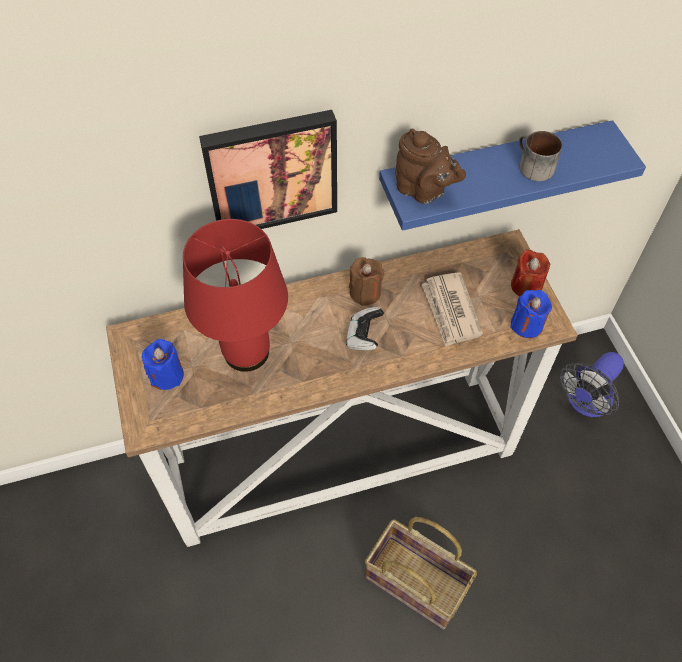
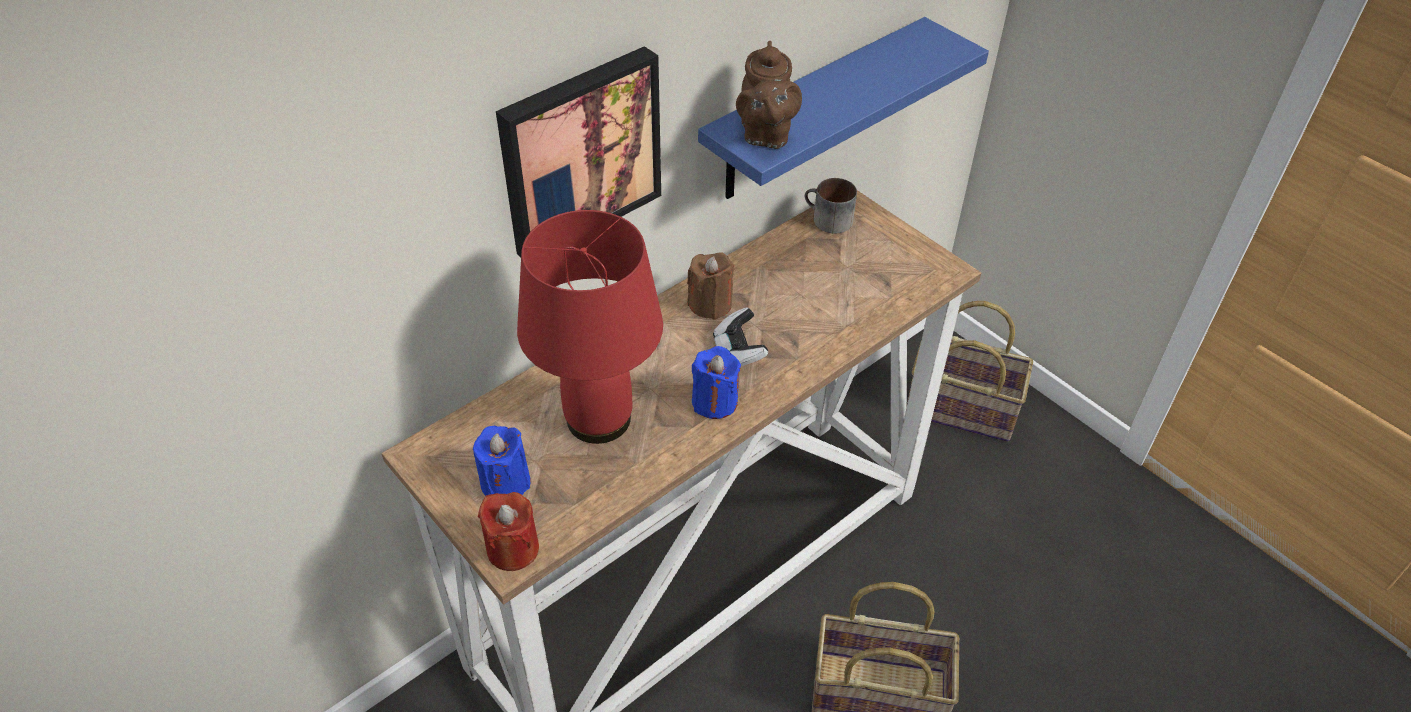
camera: 25 degrees left, 10 degrees down
(423, 191) = (765, 135): brown teapot -> brown teapot turned 75 degrees clockwise
(450, 311) = (825, 292): newspaper -> none
(526, 286) = (894, 240): red candle -> red candle (513, 549)
(526, 325) = (920, 279): blue candle -> blue candle (714, 402)
(532, 166) = (869, 80): mug -> mug (827, 220)
(585, 402) = (962, 407): fan -> basket

